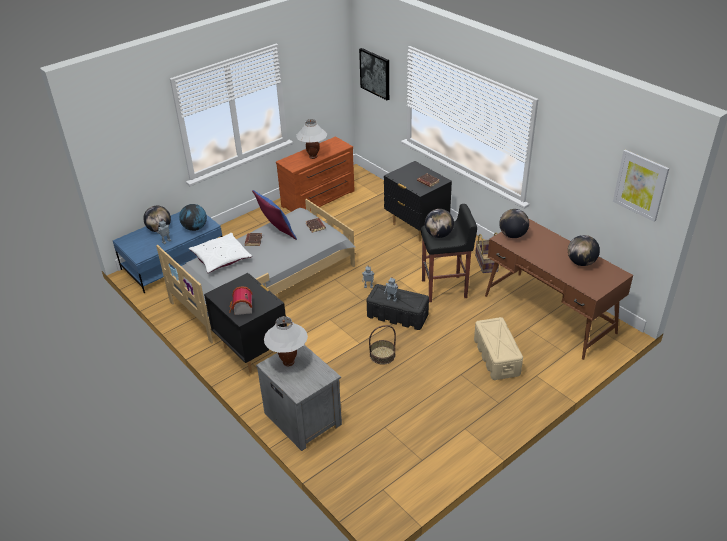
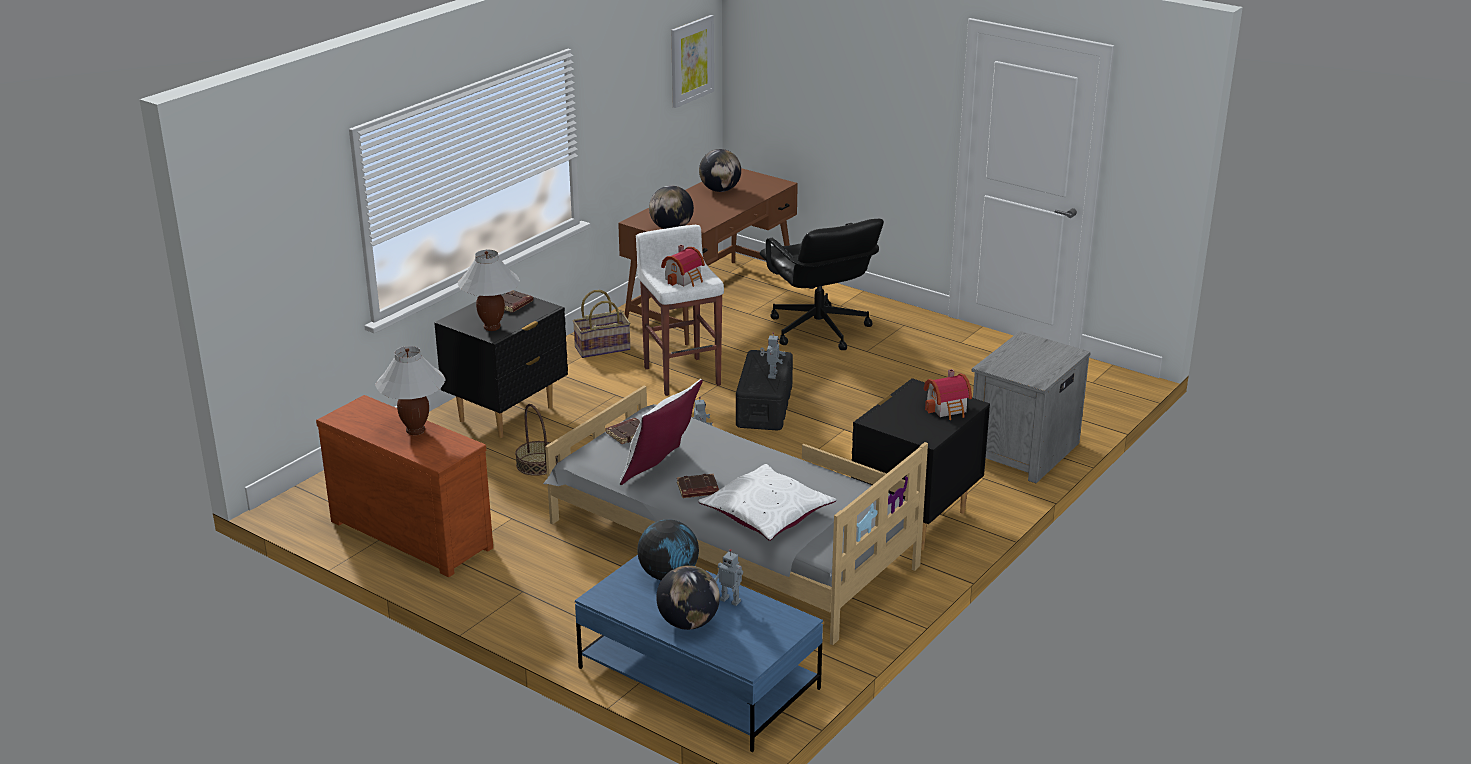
camera: 105 degrees left, 10 degrees down
(277, 233) = (661, 470): blue pillow -> white pillow
(288, 362) = (1022, 368): white table lamp -> white table lamp (492, 327)
(375, 73) = (281, 249): picture -> none
(382, 355) = (861, 408): basket -> basket (538, 464)
(438, 235) = (685, 279): globe -> toy house
(445, 289) = (682, 375): black stool -> white stool
(496, 356) = (818, 330): beige storage box -> black office chair

